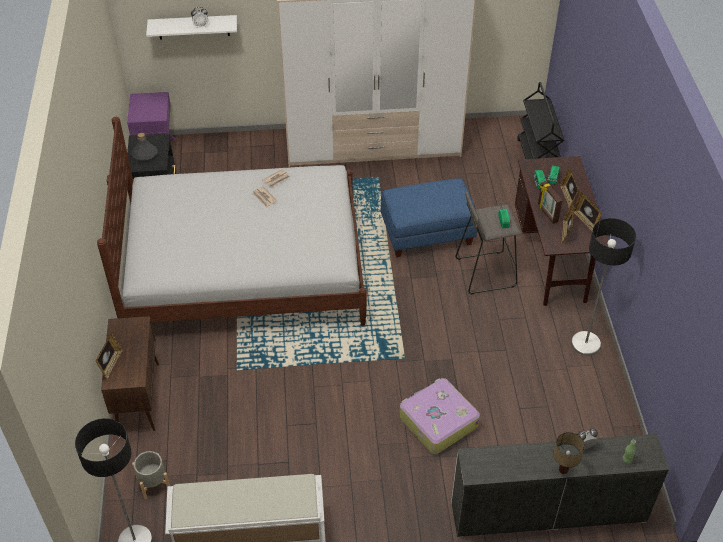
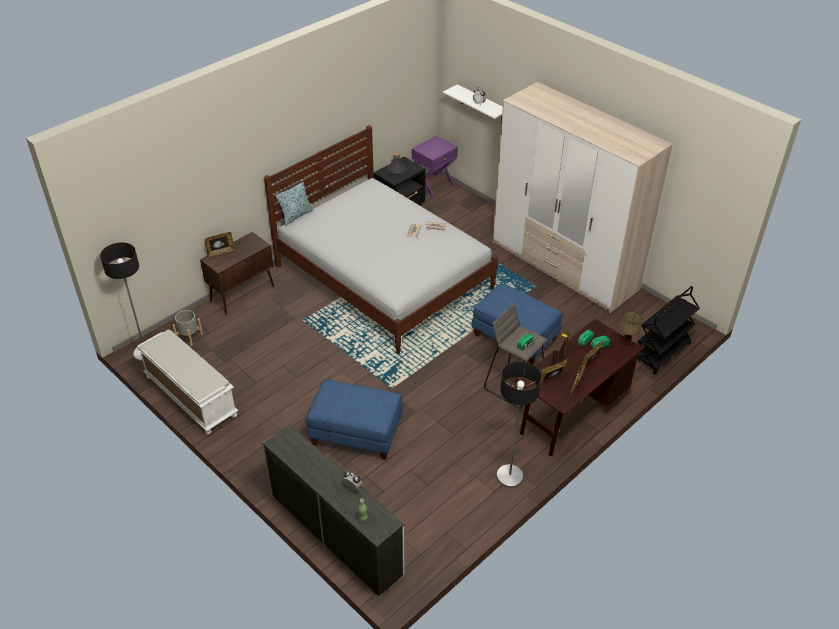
camera: 50 degrees right, 5 degrees down
(127, 269) = (296, 216): none -> pillow
(437, 421) = (355, 434): suitcase -> blue ottoman
(564, 470) = (321, 487): table lamp -> table lamp (627, 343)

